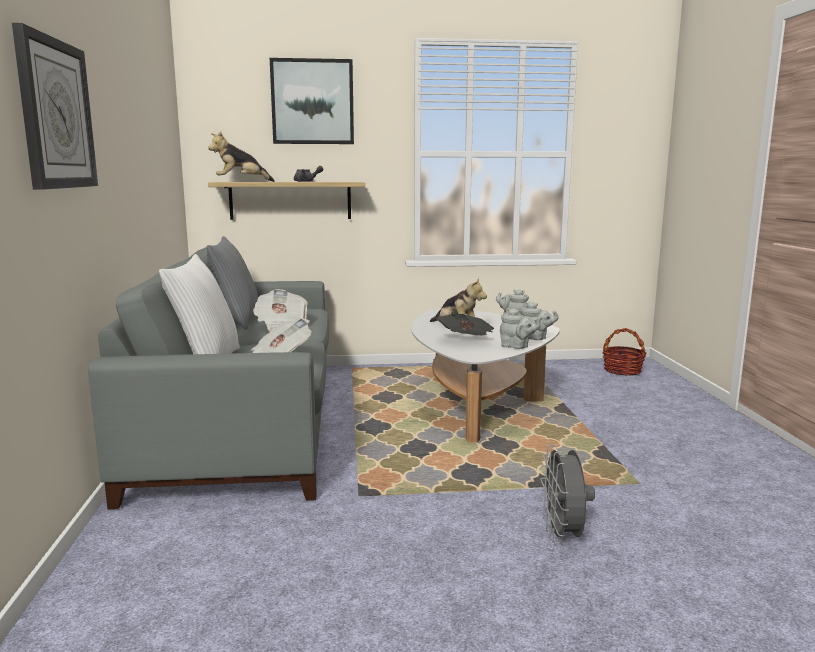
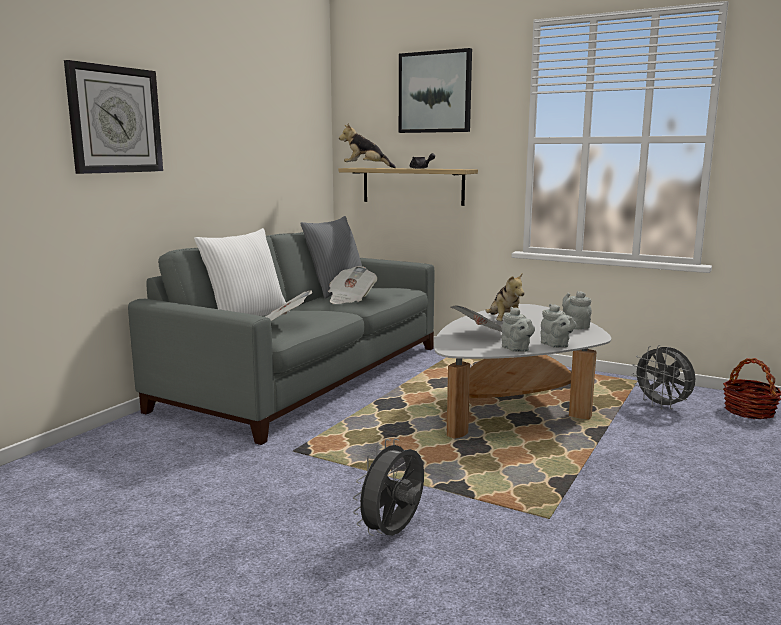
camera: 35 degrees right, 0 degrees up
(570, 379) = (662, 406): none -> grey fan

